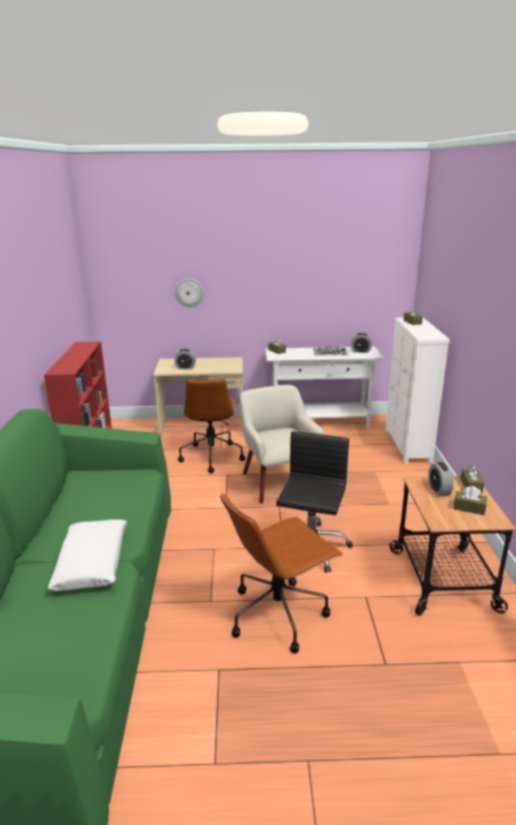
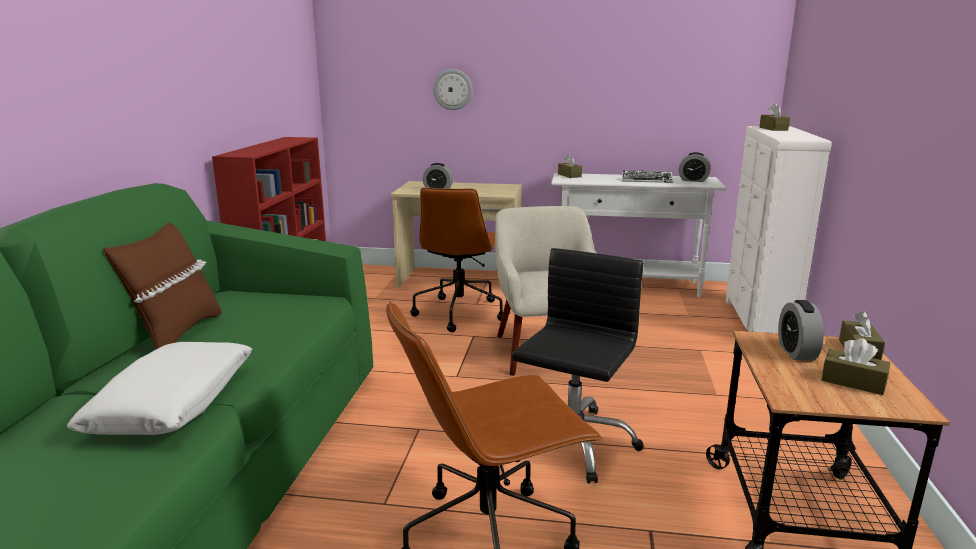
camera: 10 degrees right, 5 degrees down
(60, 511) = (176, 334): none -> brown pillow

